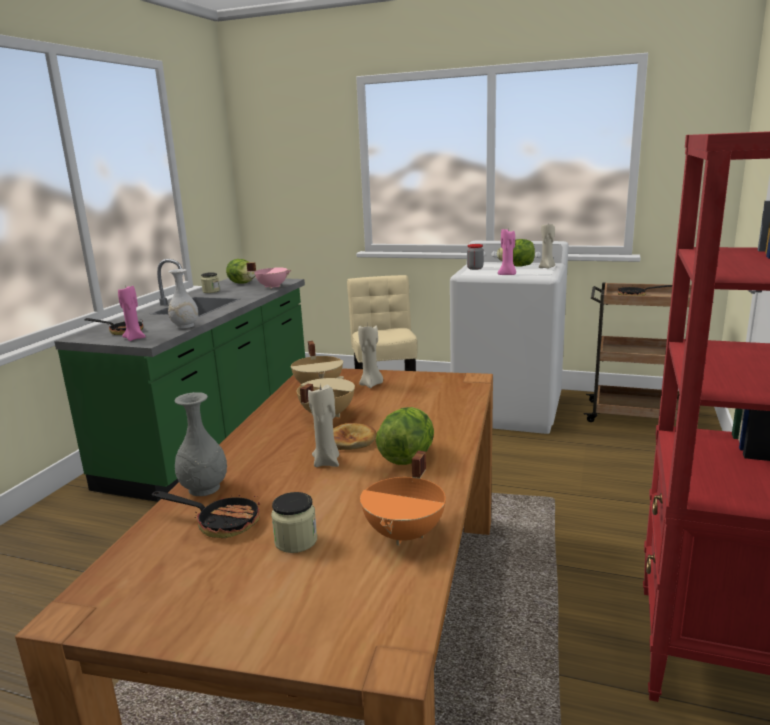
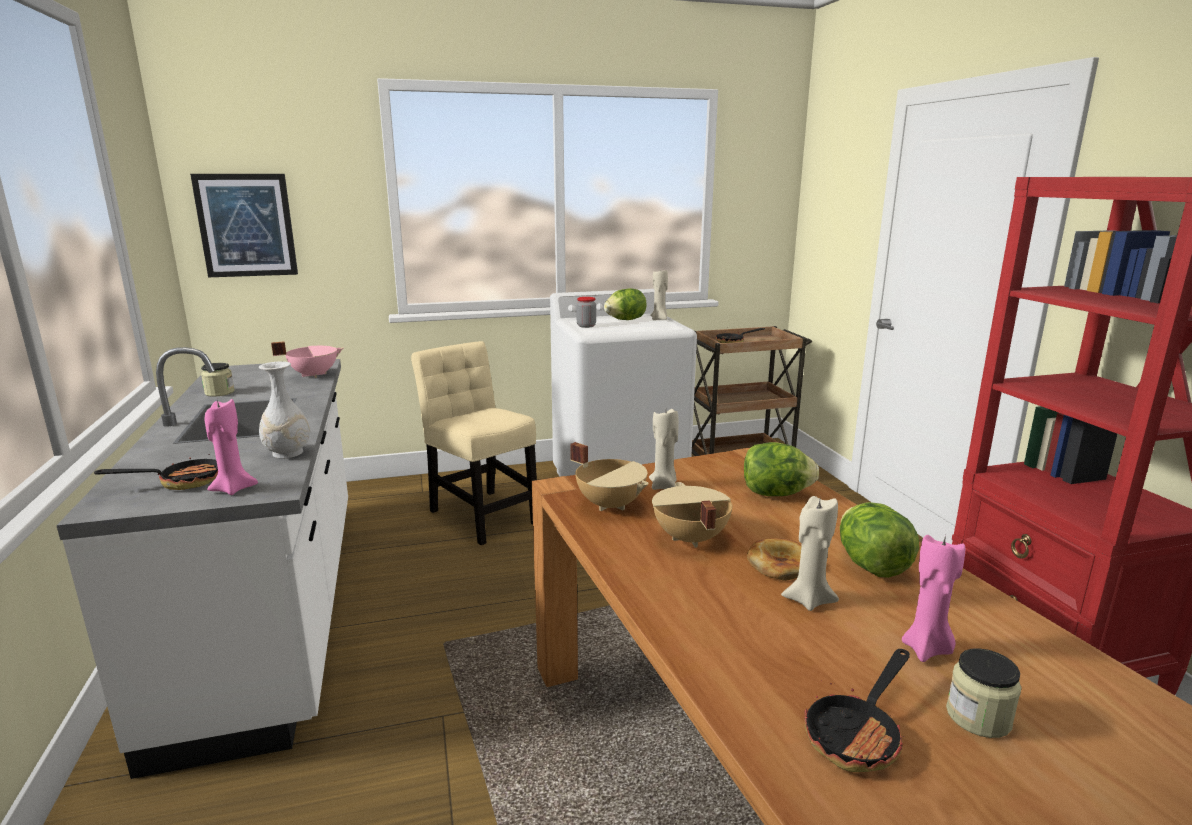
camera: 35 degrees left, 0 degrees up
(203, 488) = (743, 694): grey vase -> none
(217, 434) = (275, 610): green counter -> white counter
(220, 522) = (858, 734): frying pan -> frying pan turned 150 degrees clockwise
(242, 283) = (251, 375): lettuce -> lettuce (775, 494)
(274, 185) = (246, 225): none -> picture
(406, 534) = (1045, 657): orange cooking pot -> none
(507, 274) = (639, 330): pink candle -> pink candle (927, 649)

